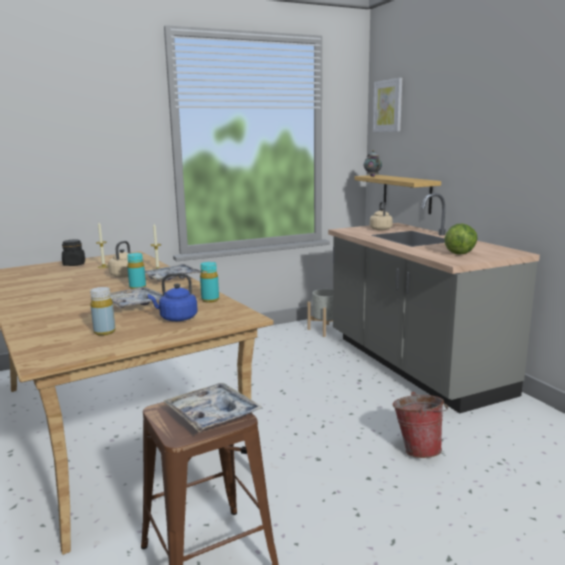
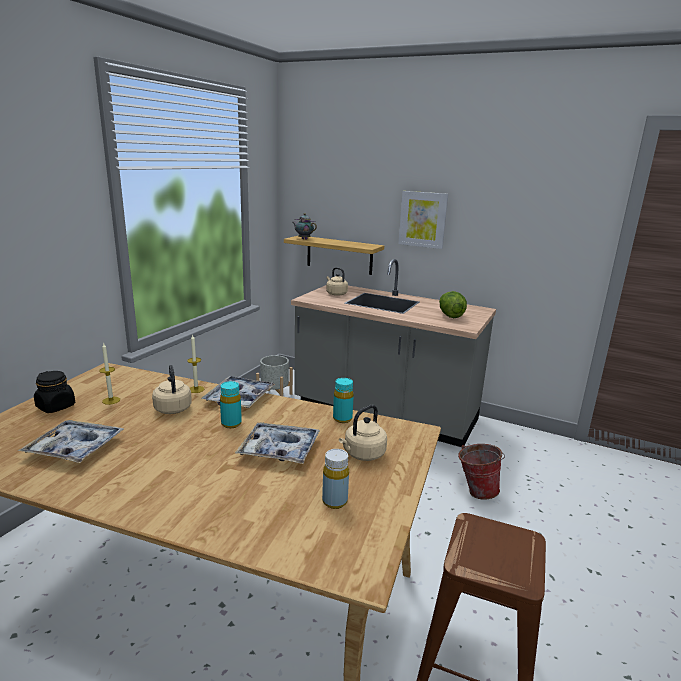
camera: 40 degrees left, 5 degrees up
(176, 318) = (363, 454): blue kettle -> beige kettle
(212, 414) = (506, 546): tray -> tray (75, 448)
(388, 106) = (310, 168): picture -> picture (423, 219)

